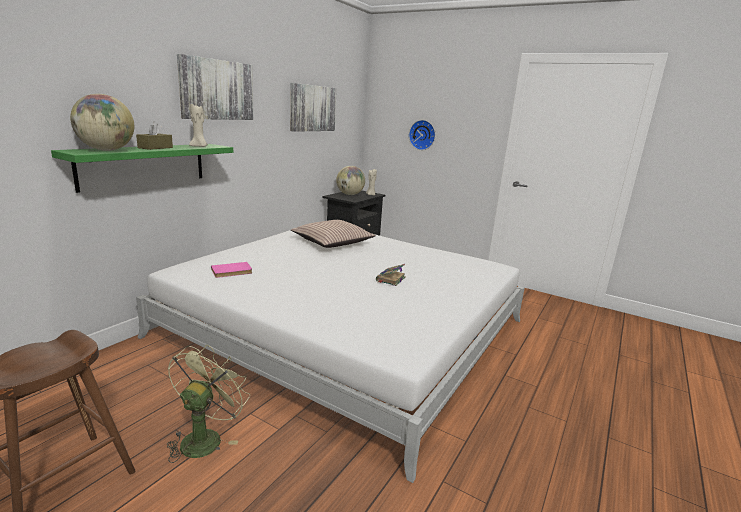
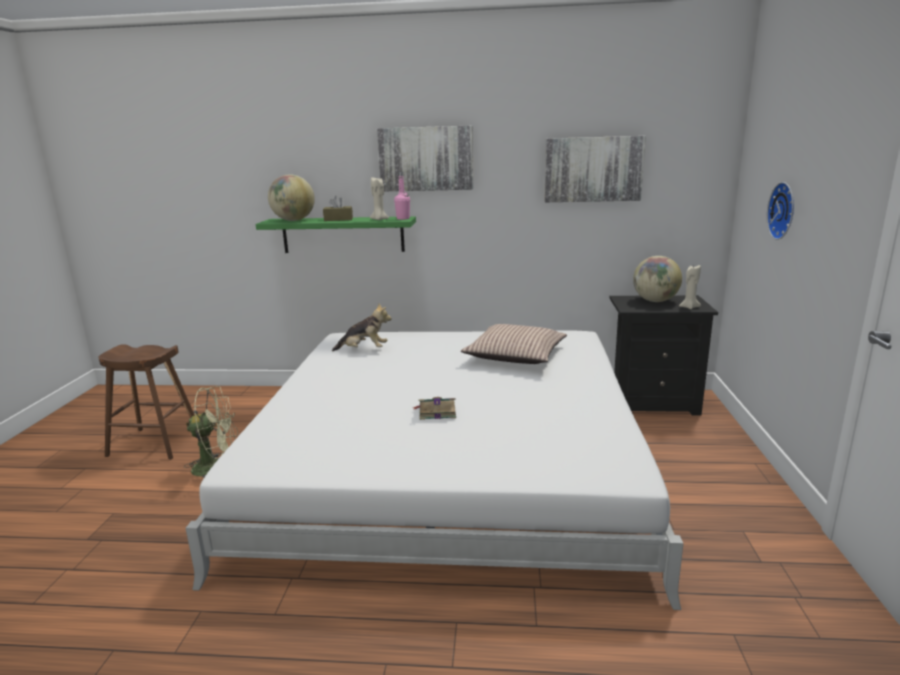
camera: 65 degrees right, 0 degrees up
(215, 145) = (403, 218): none -> pink bottle
(232, 271) = (364, 350): pink book -> plush toy

